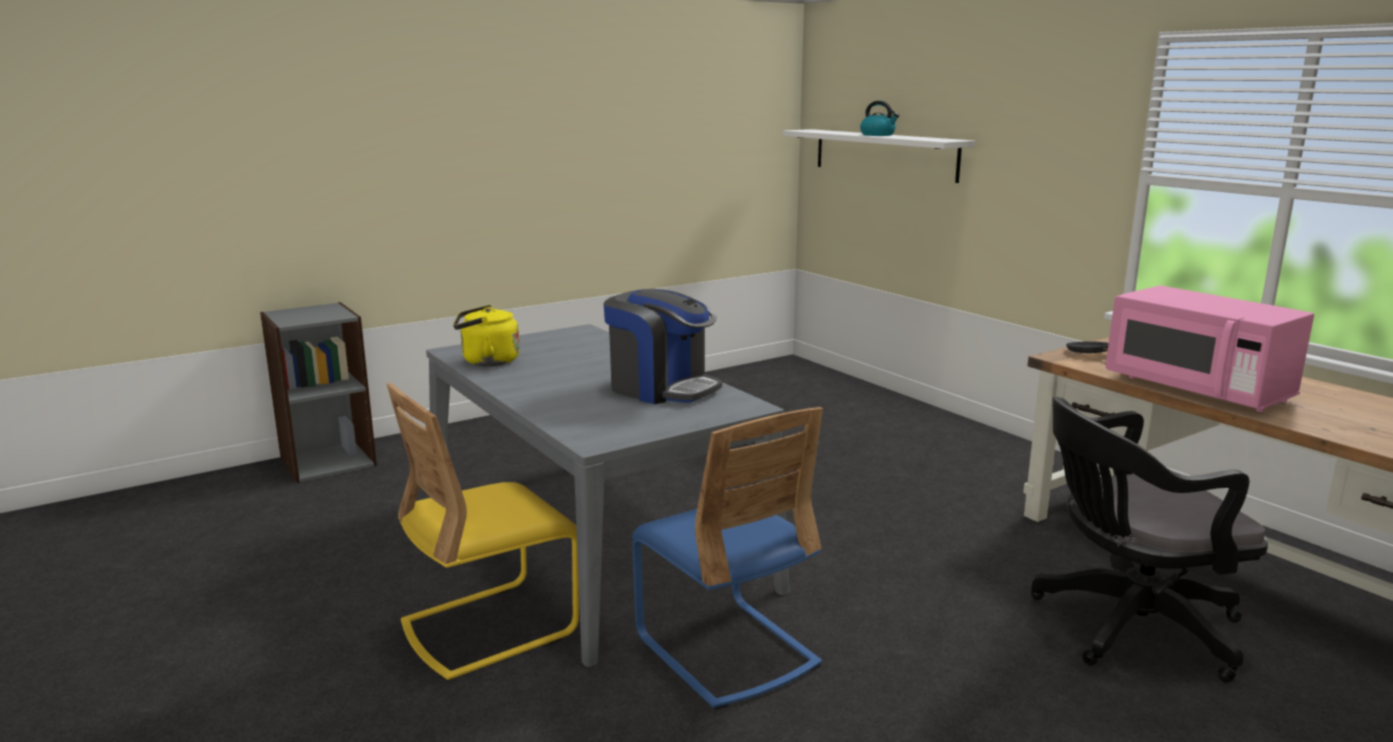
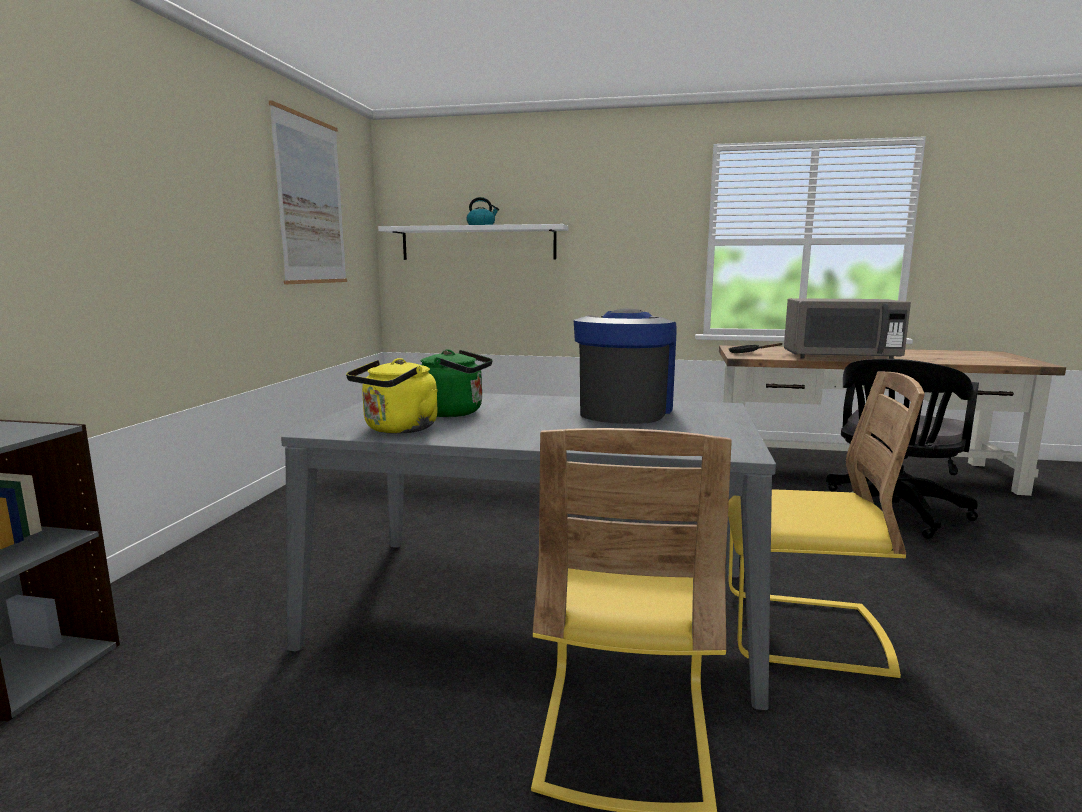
camera: 45 degrees left, 5 degrees down
(556, 357) = (455, 413): none -> green kettle
(662, 388) = (624, 411): coffee machine -> coffee machine turned 60 degrees counterclockwise
(682, 114) = (310, 201): none -> picture
(726, 651) = (803, 633): blue chair -> yellow chair
(1197, 389) = (840, 357): pink microwave -> grey microwave

